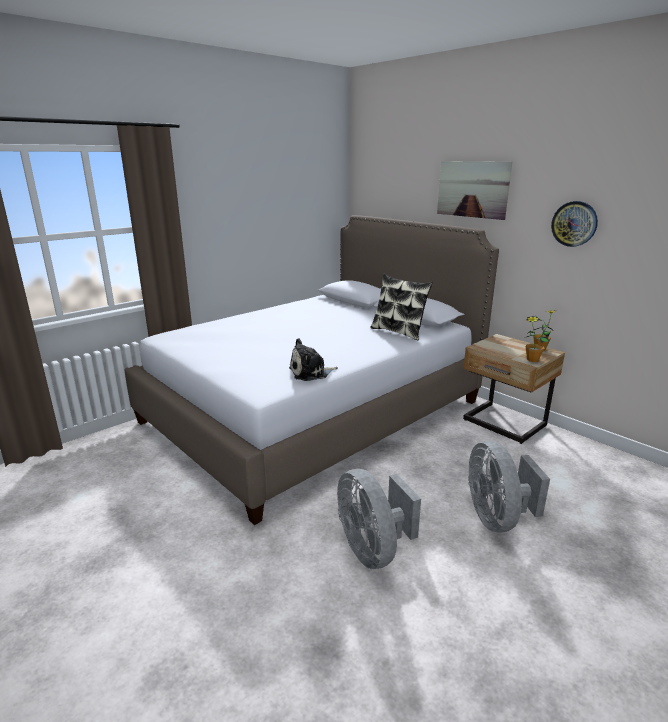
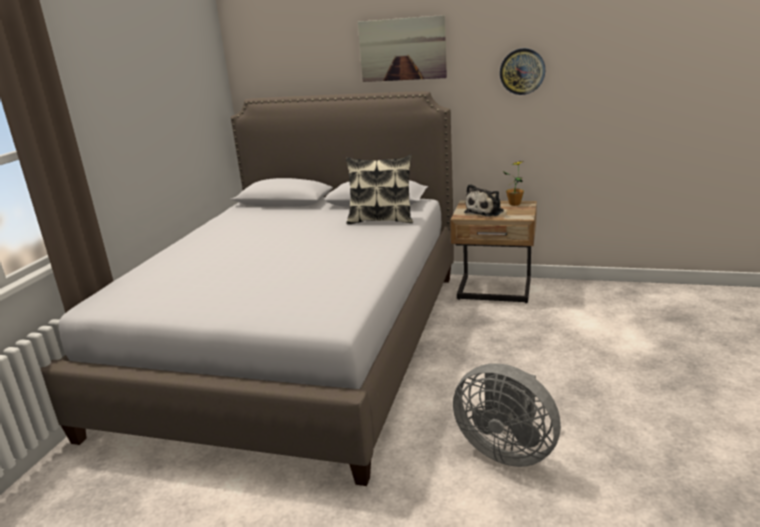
camera: 30 degrees left, 0 degrees up
(311, 373) = (354, 285): plush toy -> plush toy (486, 211)
(497, 518) = (574, 373): grey fan -> none
(532, 360) = (521, 214): potted plant -> none

